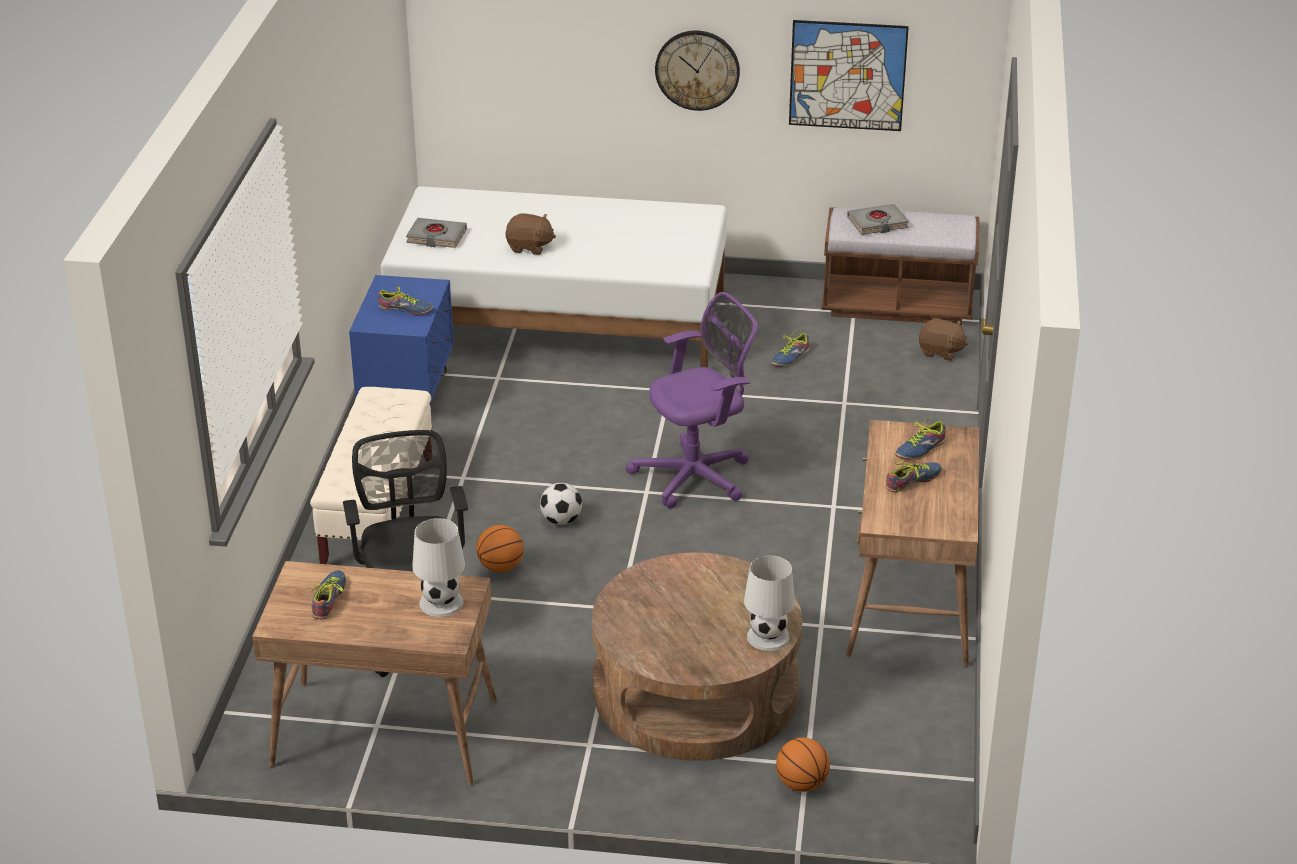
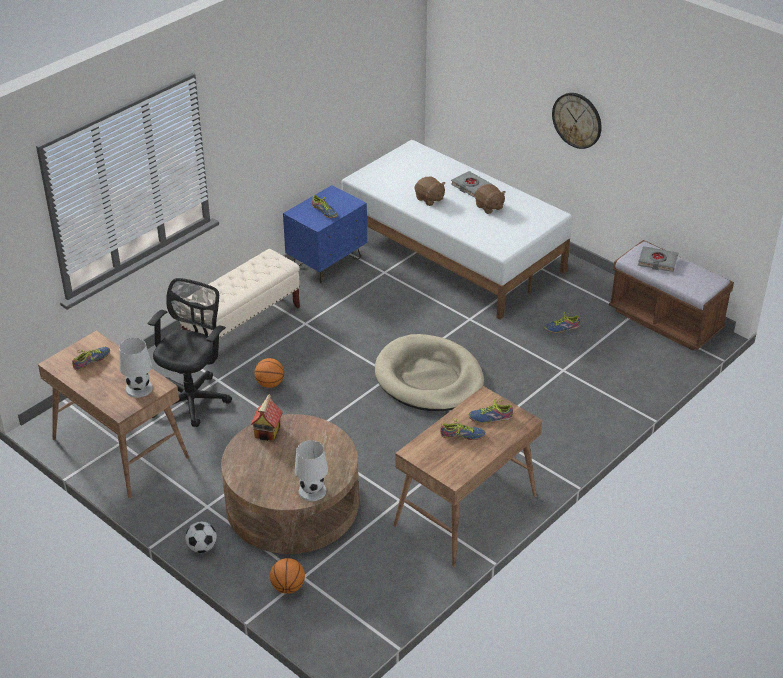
camera: 35 degrees right, 5 degrees up
(436, 237) = (386, 174): grey book -> grey book (471, 186)
(561, 520) = (328, 371): football -> football (202, 547)
(630, 597) = (268, 432): none -> toy house
(697, 476) = (429, 378): purple office chair -> beige dog bed
(847, 75) = (664, 155): picture -> none
(940, 352) = (659, 362): brown plush toy -> brown plush toy (489, 207)

